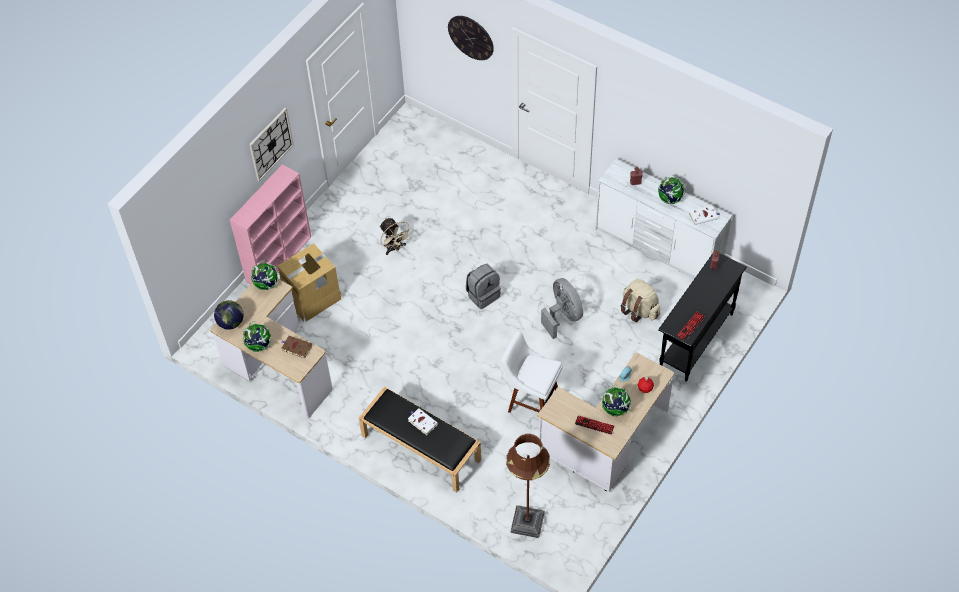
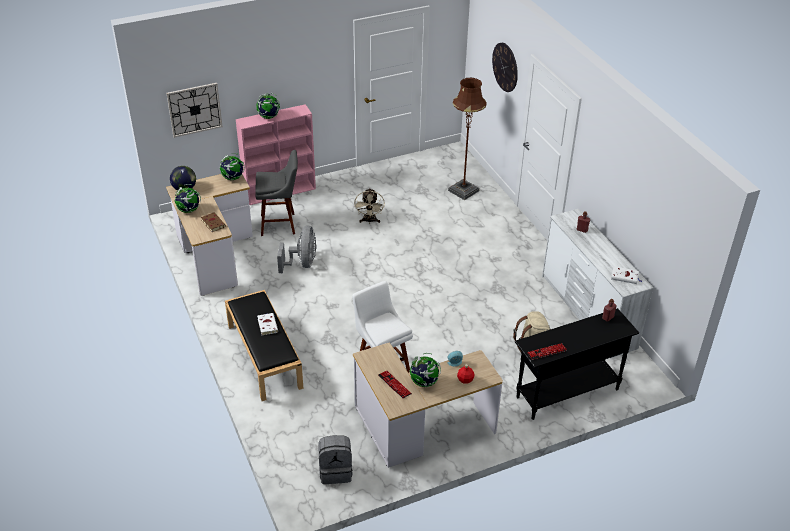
camera: 30 degrees right, 15 degrees down
(271, 144) = (298, 77): wall clock -> wall clock (194, 109)
(313, 297) = (280, 224): cardboard box -> grey stool
(483, 295) = (410, 279): grey backpack -> grey backpack (336, 471)
(527, 522) = (298, 454): brown floor lamp -> brown floor lamp (463, 191)
(563, 316) = (462, 322): grey fan -> grey fan (302, 263)
(670, 199) = (603, 253): globe -> globe (268, 117)

